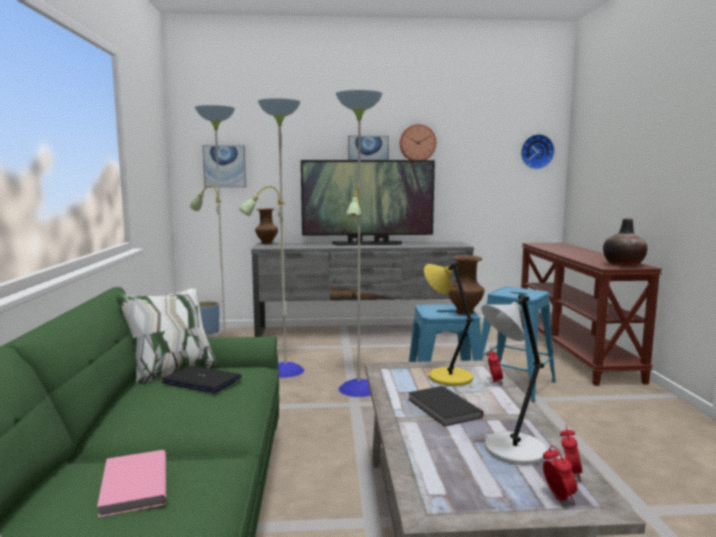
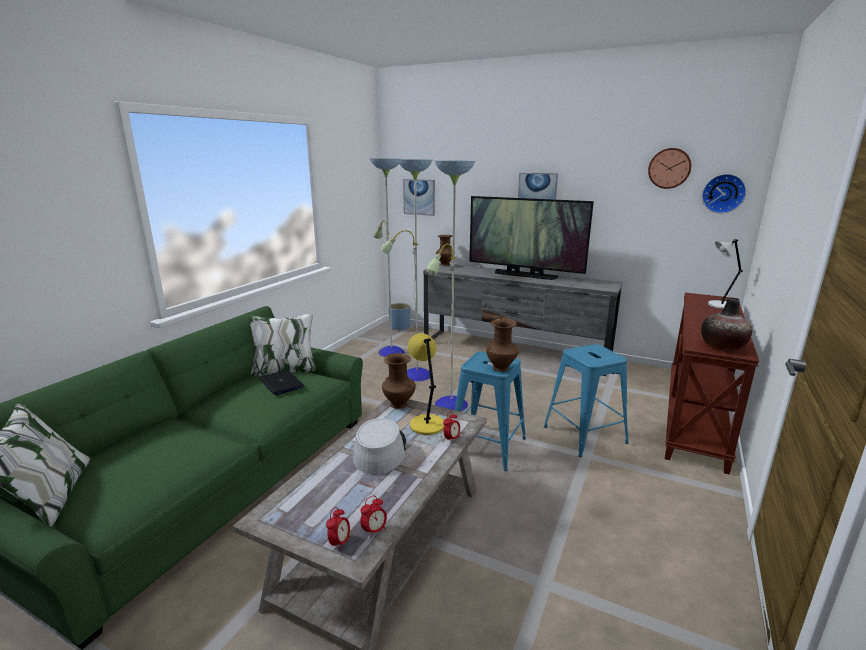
camera: 30 degrees right, 10 degrees up
(132, 486) = (167, 446): pink book -> none
(390, 368) = (399, 405): none -> brown vase
(417, 143) = (586, 181): wall clock -> wall clock (669, 168)
(442, 409) = (380, 450): black book -> grey hat
(512, 450) = (369, 498): grey table lamp -> grey table lamp (720, 305)

